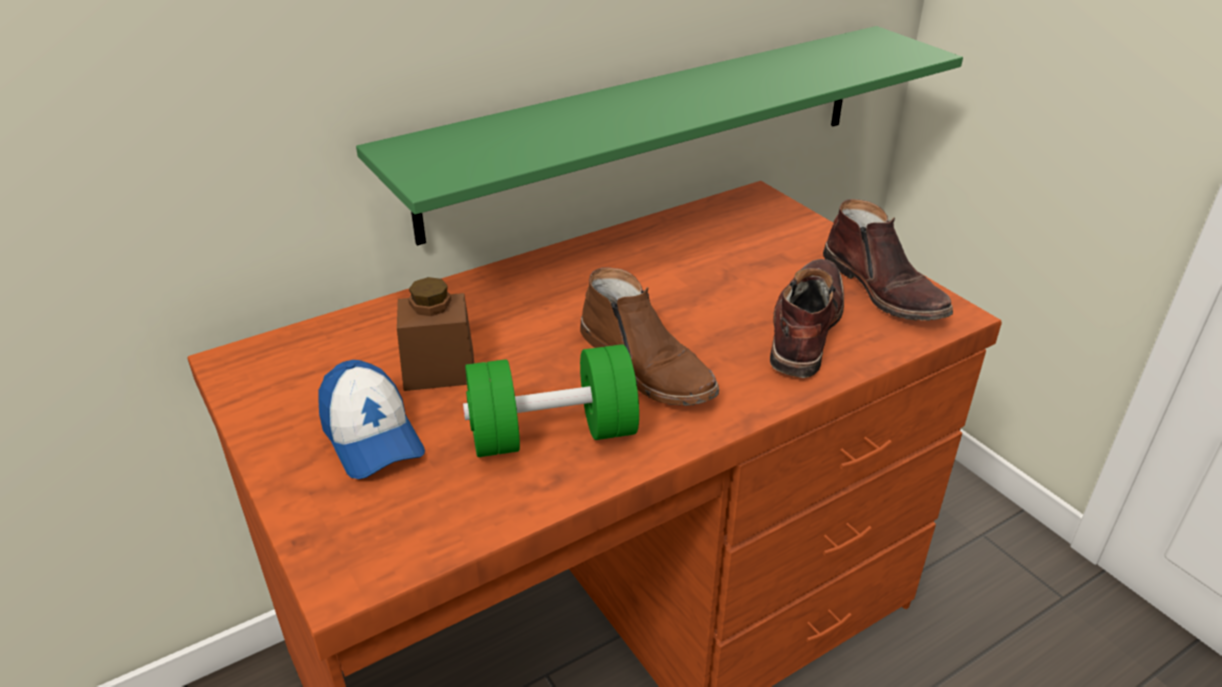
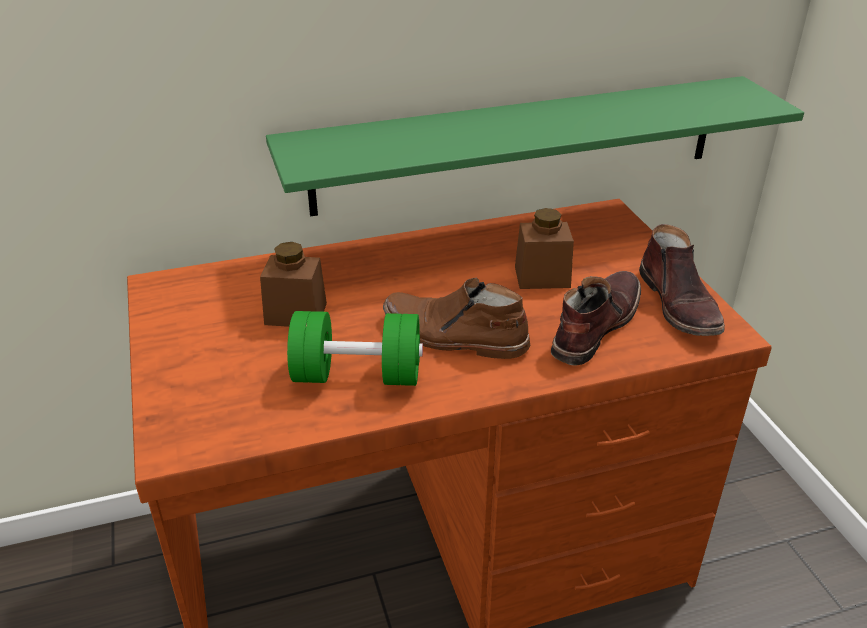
camera: 15 degrees right, 0 degrees up
(371, 437) = (228, 354): cap -> none
(648, 366) = (453, 336): brown boot -> brown boot turned 135 degrees clockwise
(718, 280) = (542, 277): none -> brown jar

